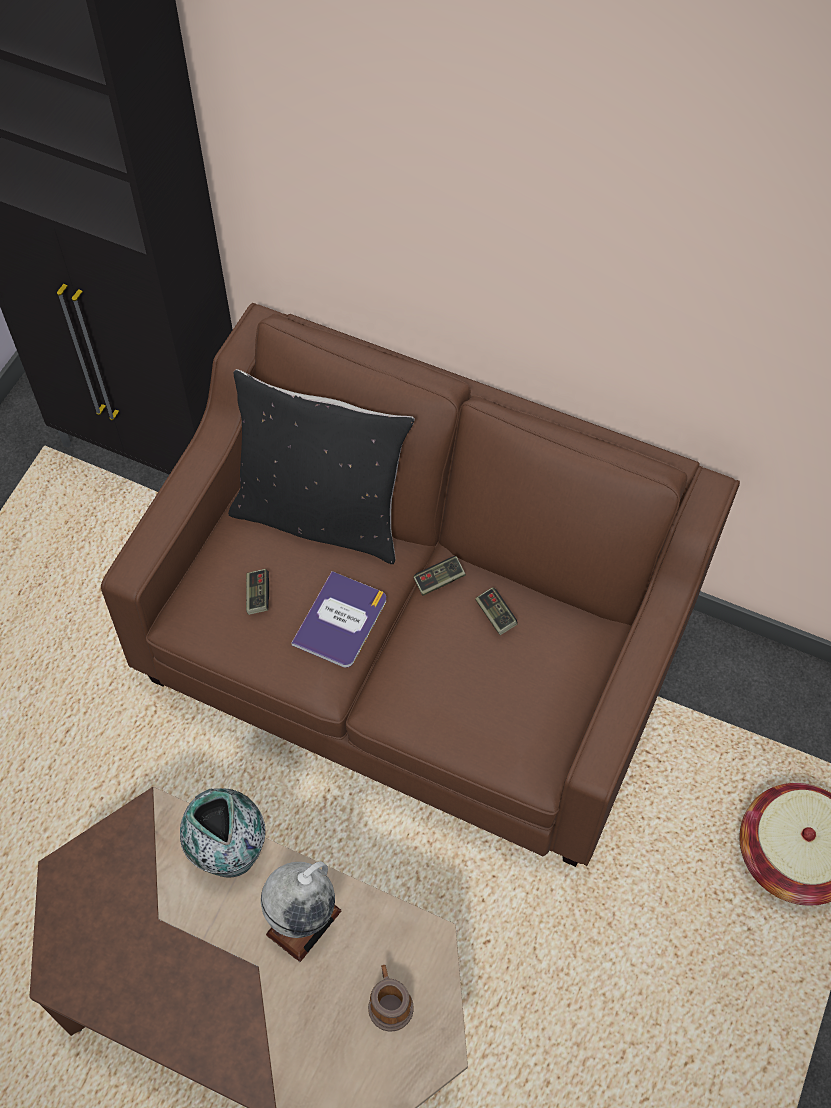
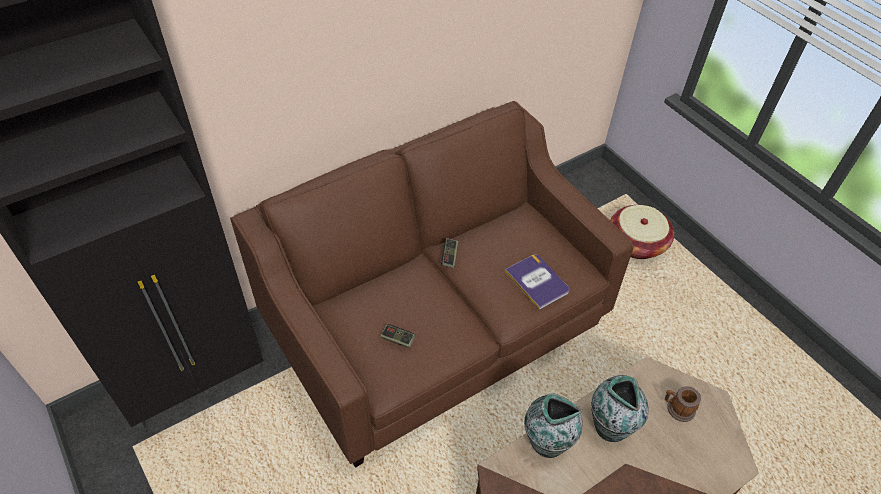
camera: 60 degrees left, 10 degrees down
(303, 922) = (610, 426): globe -> vase
(321, 515) = (367, 285): black pillow -> none
(340, 621) = (443, 309): book -> book (537, 281)
(495, 615) = (489, 244): game controller -> none

